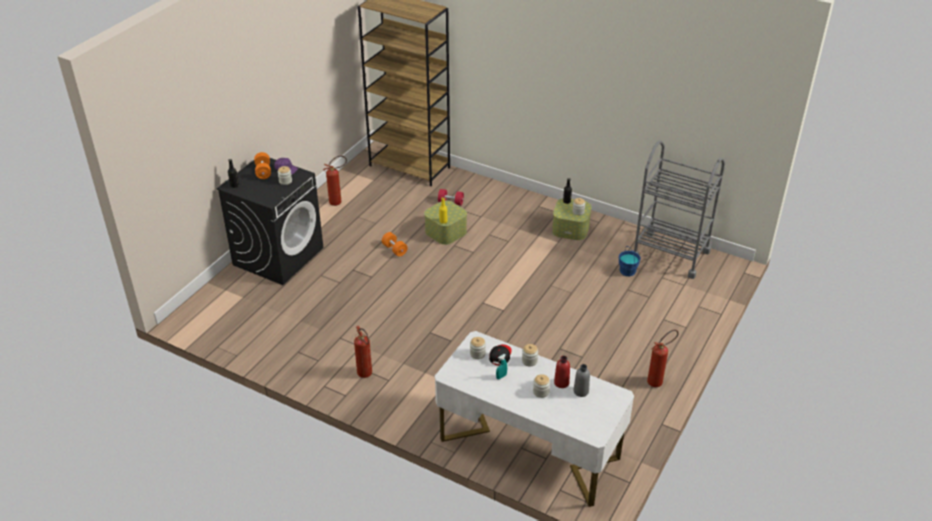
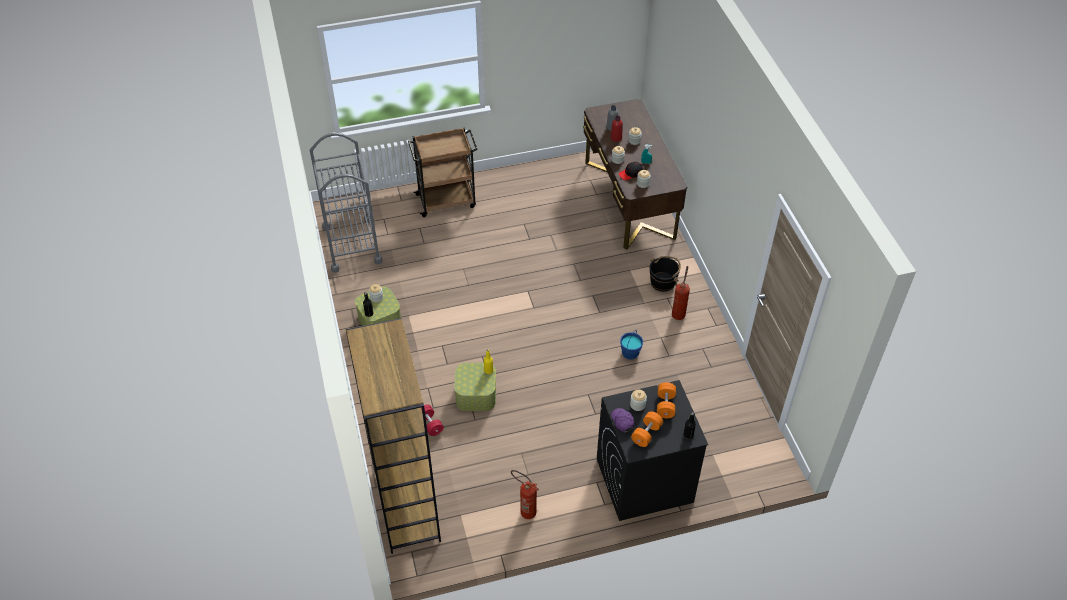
camera: 135 degrees left, 10 degrees up
(394, 249) = (539, 408): orange dumbbell -> orange dumbbell (665, 405)
(407, 391) = (663, 282): none -> black bucket
(529, 448) = (629, 199): white desk -> brown desk
(627, 271) = (401, 255): blue bucket -> blue bucket (630, 353)
(658, 381) = (502, 180): fire extinguisher -> none
(668, 331) = (447, 200): none -> brown cart

